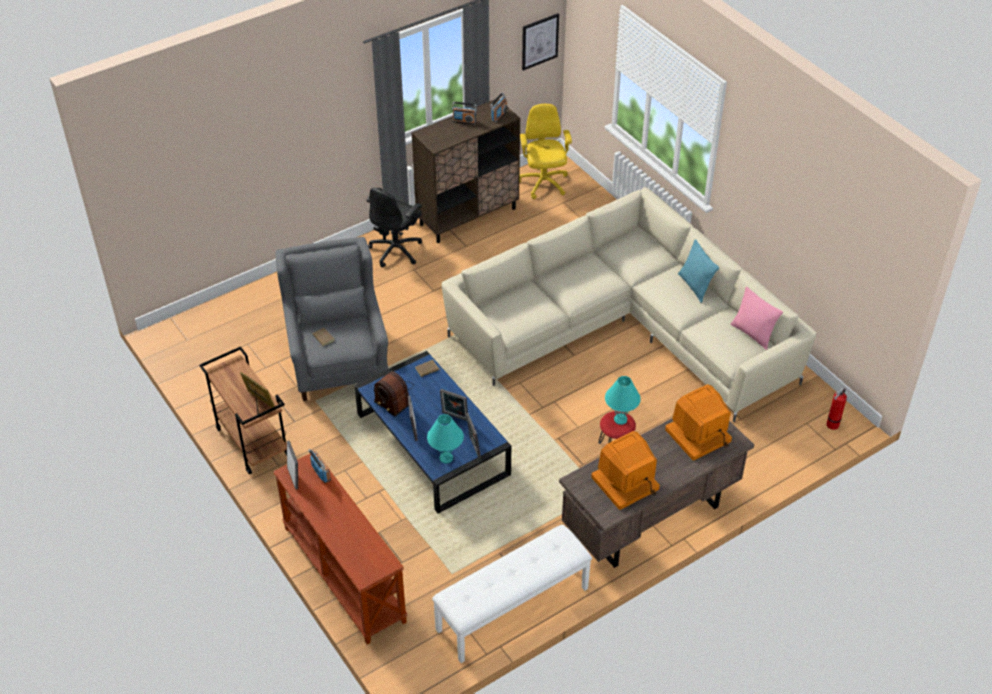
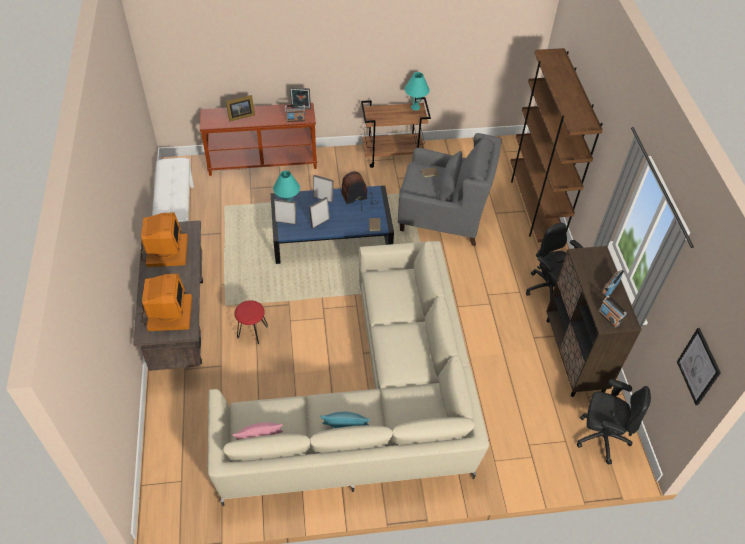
camera: 115 degrees right, 5 degrees up
(258, 403) = (378, 116): picture frame -> picture frame (240, 116)
(276, 289) = (535, 207): none -> brown bookcase
(543, 184) = (601, 437): yellow office chair -> black office chair
(620, 419) = (250, 313): turquoise table lamp -> turquoise table lamp (415, 107)
(831, 426) = (164, 499): fire extinguisher -> none

